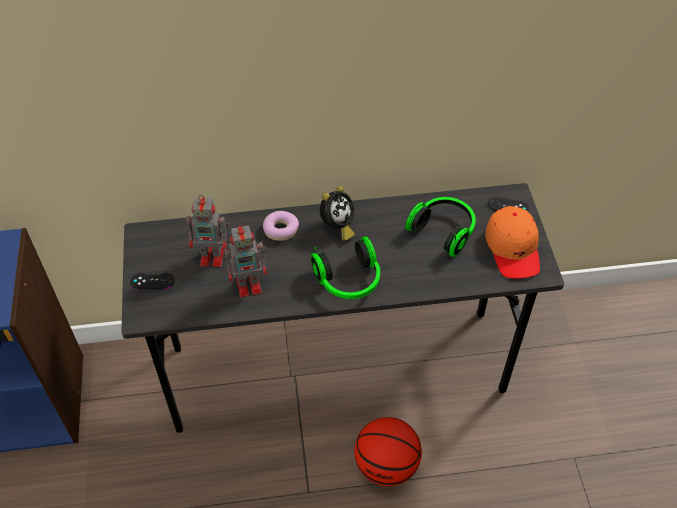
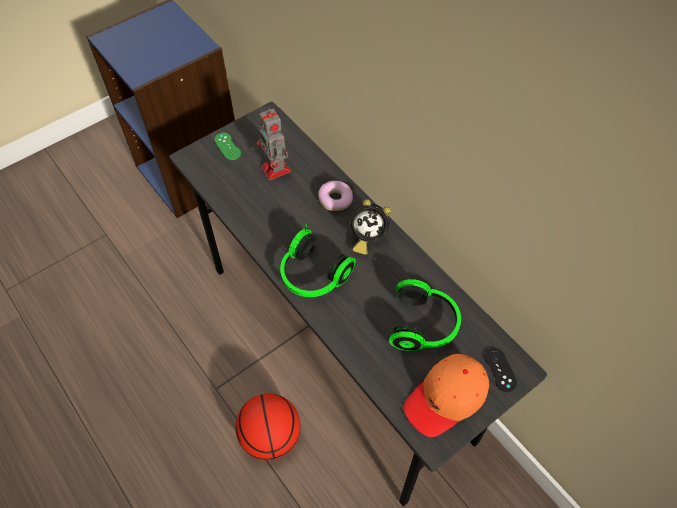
camera: 60 degrees right, 5 degrees up
(152, 281) = (227, 146): black game controller -> green game controller
(250, 284) = (263, 208): toy robot -> none

